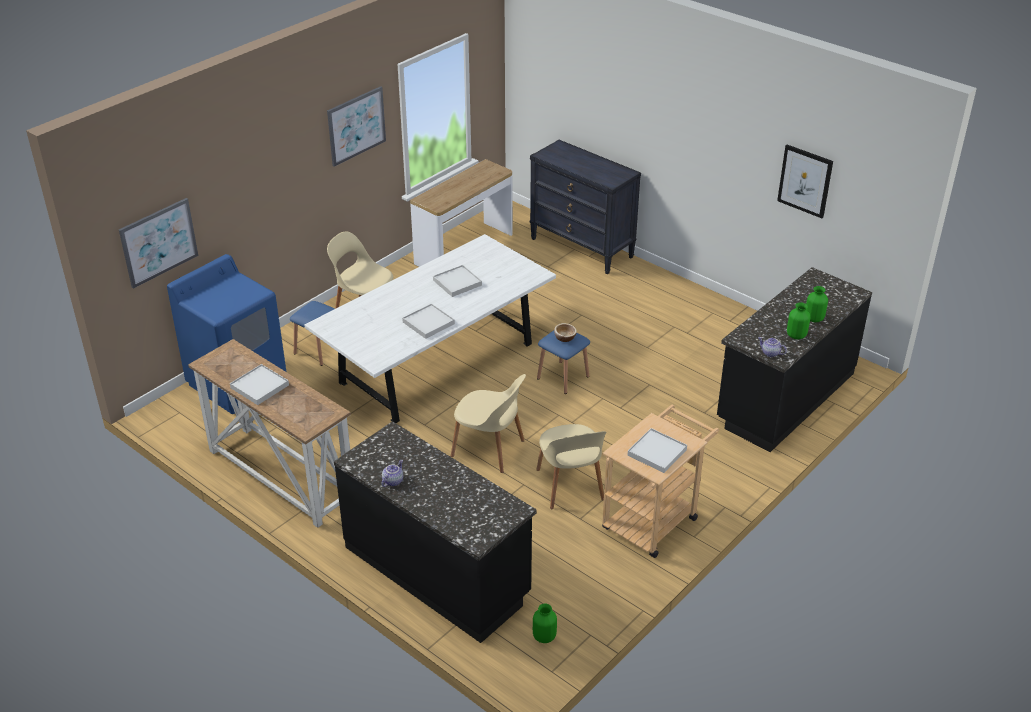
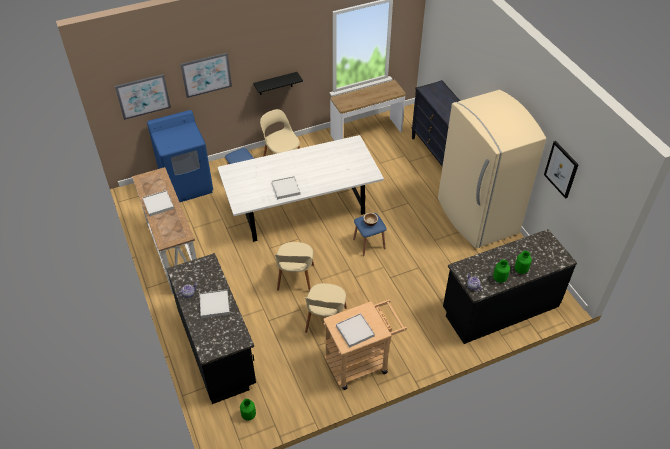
camera: 25 degrees right, 10 degrees up
(334, 192) = (275, 83): none -> black shelf
(356, 125) = (295, 46): picture -> picture (206, 75)
(457, 282) = (320, 165): white tray -> white tray (214, 304)
(489, 449) = (295, 278): beige chair -> beige chair turned 45 degrees clockwise
(682, 305) = (476, 217): none -> beige fridge

